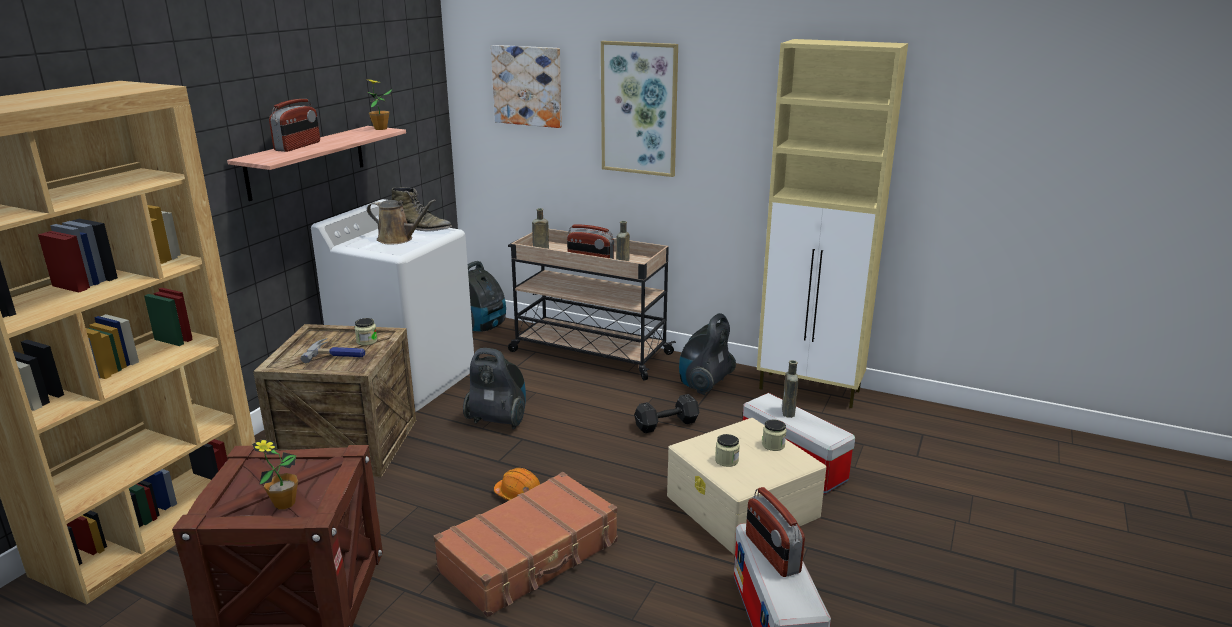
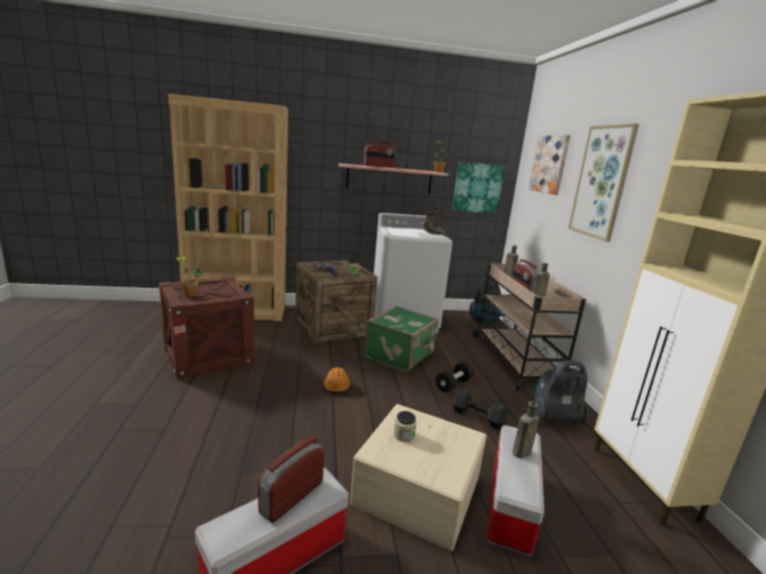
camera: 55 degrees right, 5 degrees down
(398, 239) = (411, 232): brown watering can -> none
(413, 135) = (477, 188): none -> picture
(498, 420) = (400, 355): vacuum cleaner -> green suitcase
(530, 556) = (281, 409): brown suitcase -> none
(598, 412) = (453, 385): none -> black dumbbell
(773, 445) = (455, 455): jar -> none

